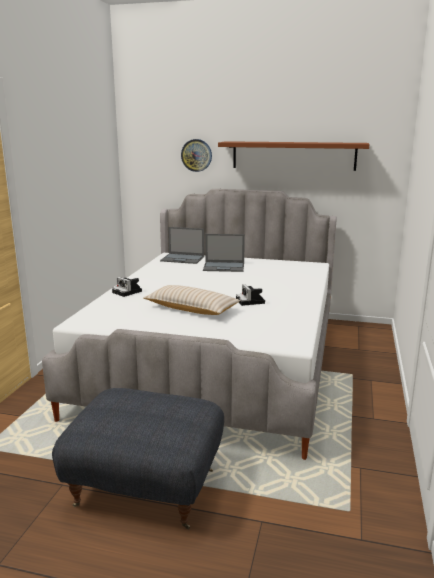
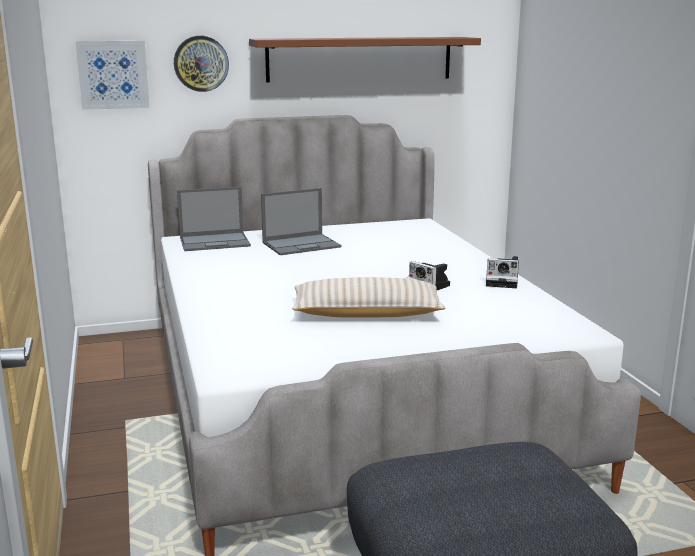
camera: 30 degrees left, 0 degrees up
(128, 292) = (221, 307): camera -> camera (503, 281)
(150, 160) = (113, 74): none -> picture

